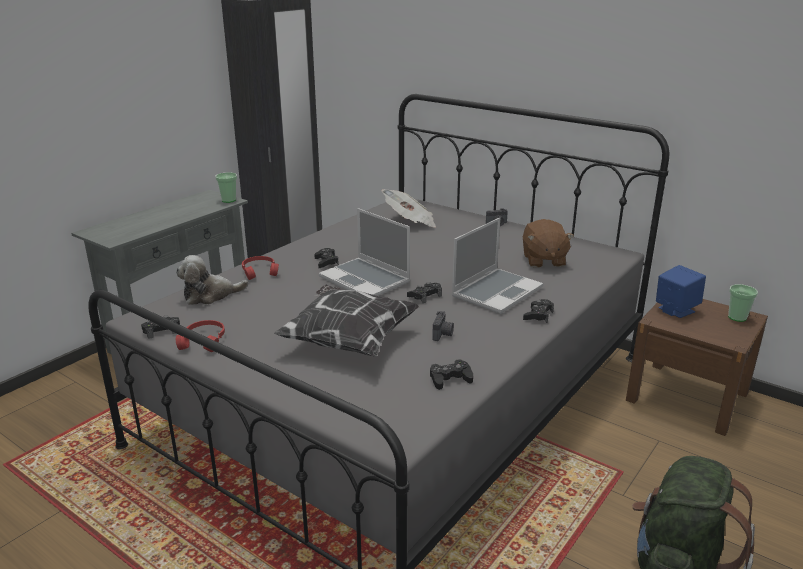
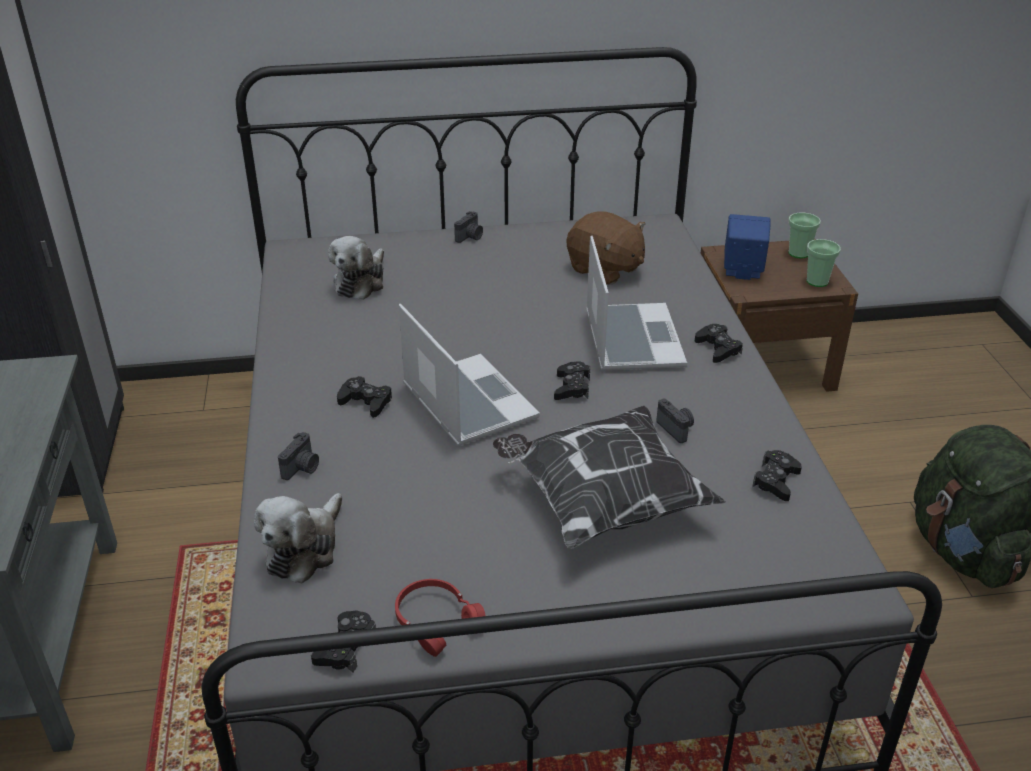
camera: 45 degrees left, 10 degrees up
(228, 200) = (42, 369): cup -> cup (817, 281)
(260, 271) = (302, 468): red headphones -> camera
(366, 280) = (466, 402): laptop -> laptop turned 120 degrees counterclockwise
(410, 222) = (361, 282): newspaper -> plush toy

